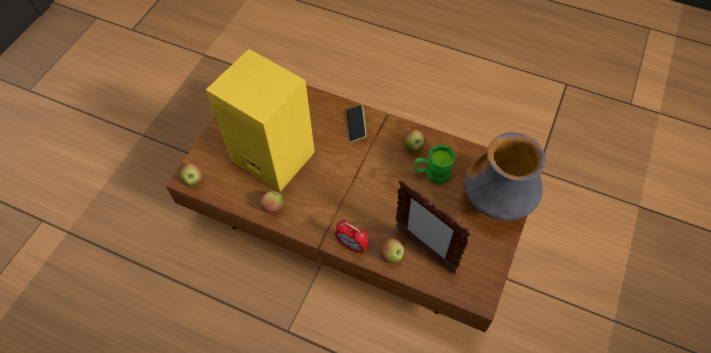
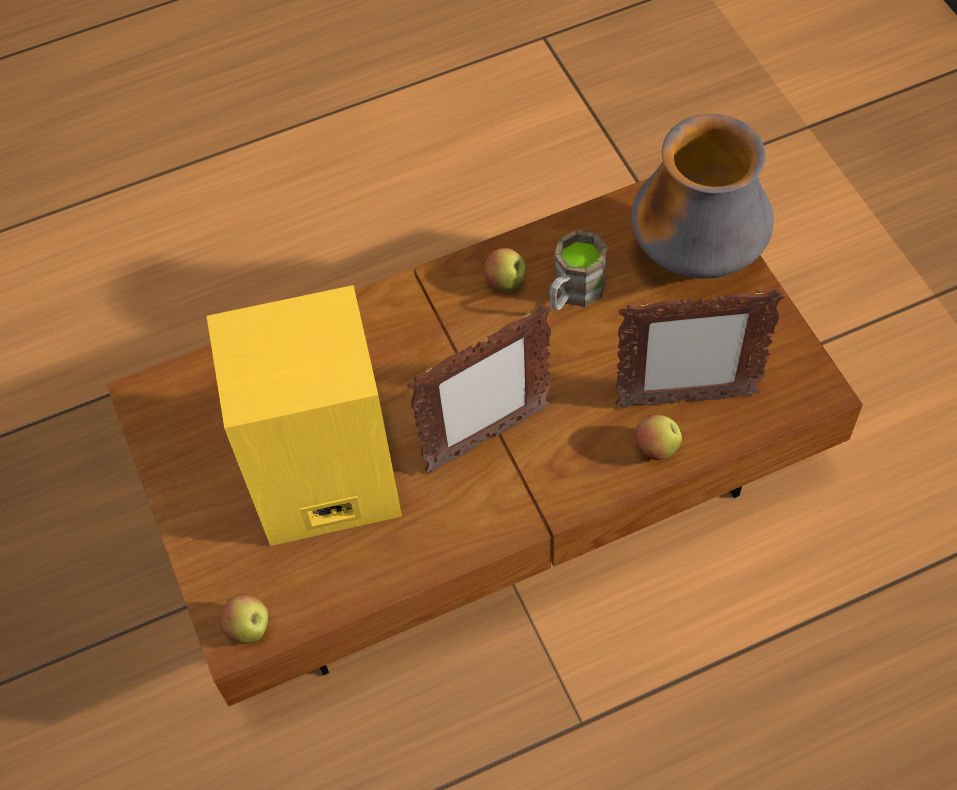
camera: 45 degrees left, 0 degrees up
(273, 208) = (421, 546): apple -> none
(338, 193) = (486, 439): none -> picture frame
(351, 245) = (591, 487): alarm clock -> none
(356, 126) = (392, 326): phone -> none
(432, 172) = (573, 293): green mug -> brown mug

